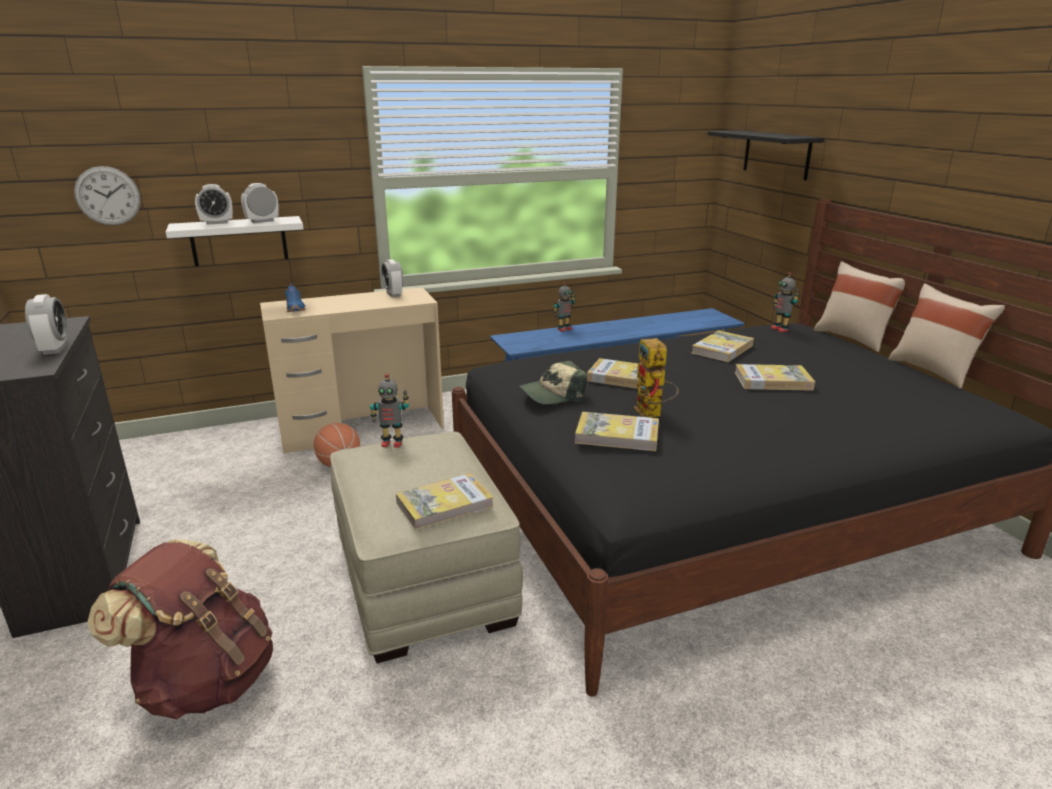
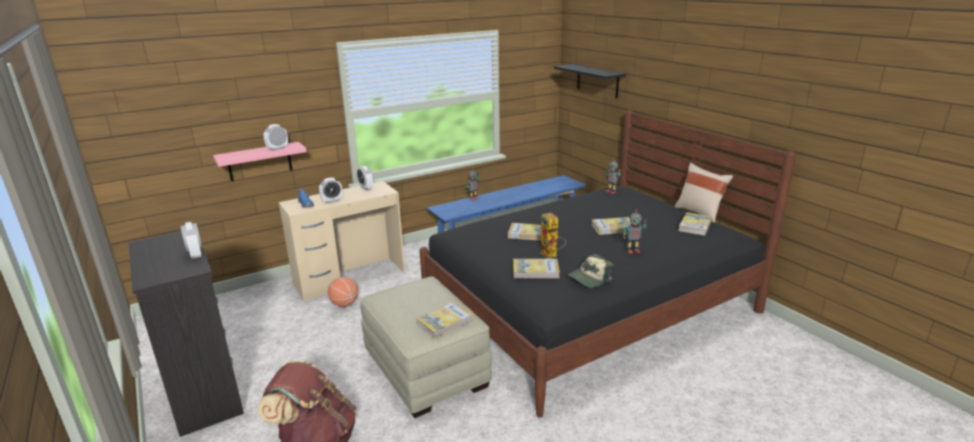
camera: 10 degrees left, 0 degrees up
(107, 196) = (172, 141): wall clock -> none
(217, 223) = (247, 152): alarm clock -> alarm clock (332, 201)
(239, 241) = (259, 161): white shelf -> pink shelf
(392, 443) = (397, 288): toy robot -> toy robot (632, 251)
(552, 394) = (490, 249): cap -> cap (590, 278)
(722, 349) = (581, 209): book -> book (695, 226)
(853, 339) = (653, 194): beige pillow -> none

